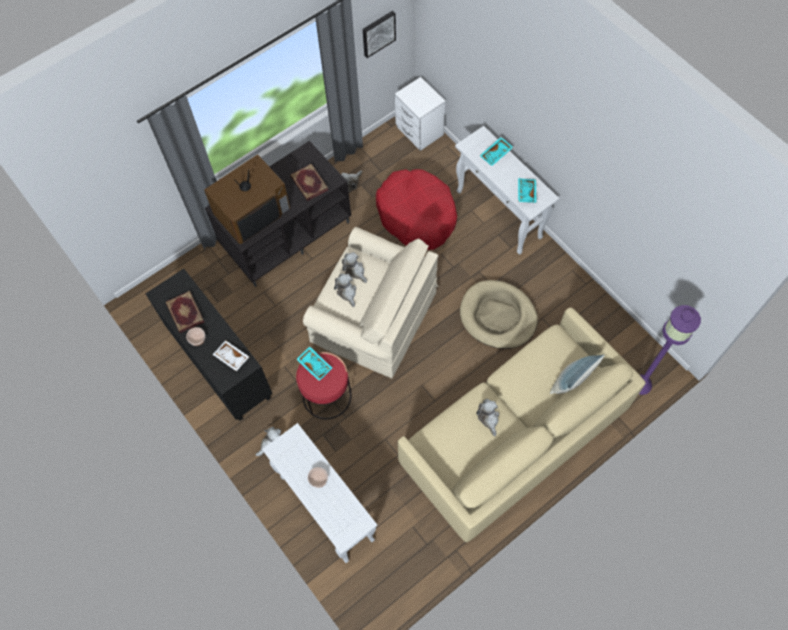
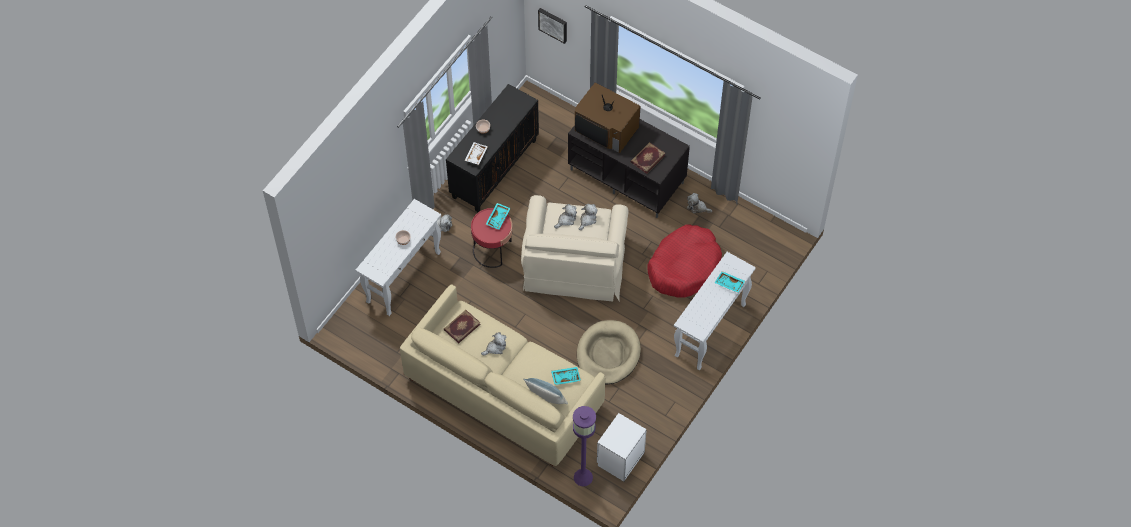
camera: 70 degrees right, 5 degrees down
(184, 313) = (501, 113): book -> book (461, 326)
(378, 33) = (781, 146): picture -> picture (553, 24)
(419, 132) = (774, 245): white nightstand -> white nightstand (619, 459)
(526, 193) = (698, 315): turquoise tray -> turquoise tray (565, 377)

